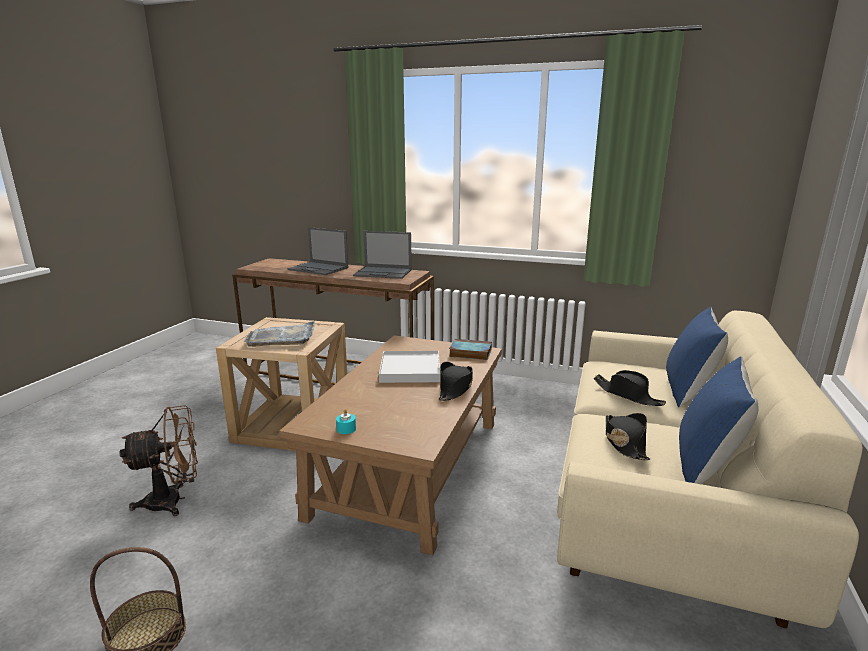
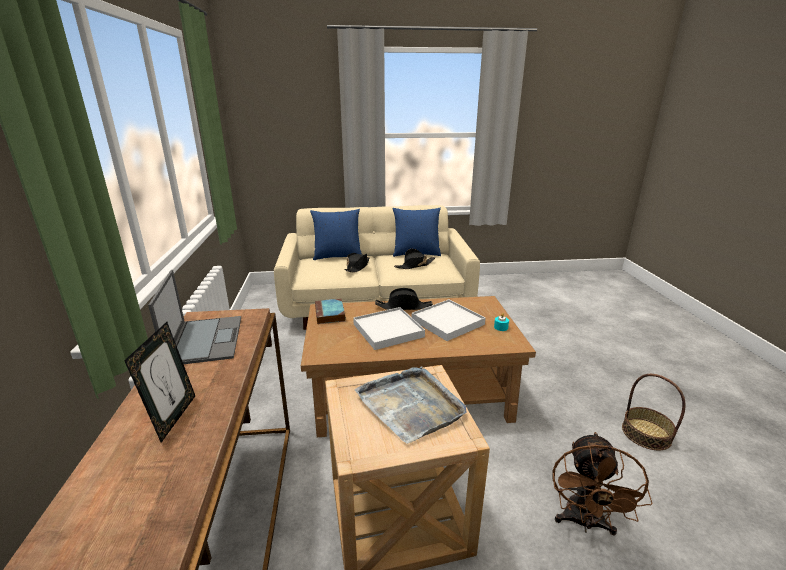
camera: 115 degrees left, 5 degrees up
(174, 500) = (584, 523): brown fan -> brown fan turned 120 degrees counterclockwise
(319, 269) = (174, 417): laptop -> picture frame
(394, 402) = (448, 322): none -> white tray

